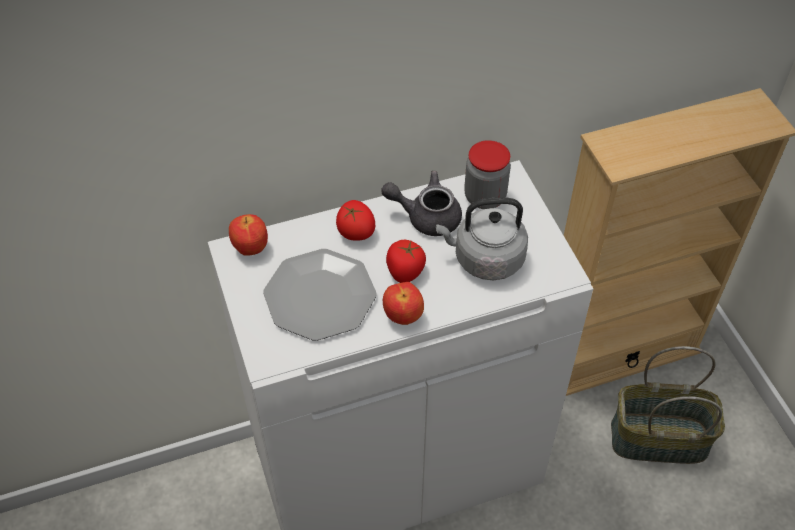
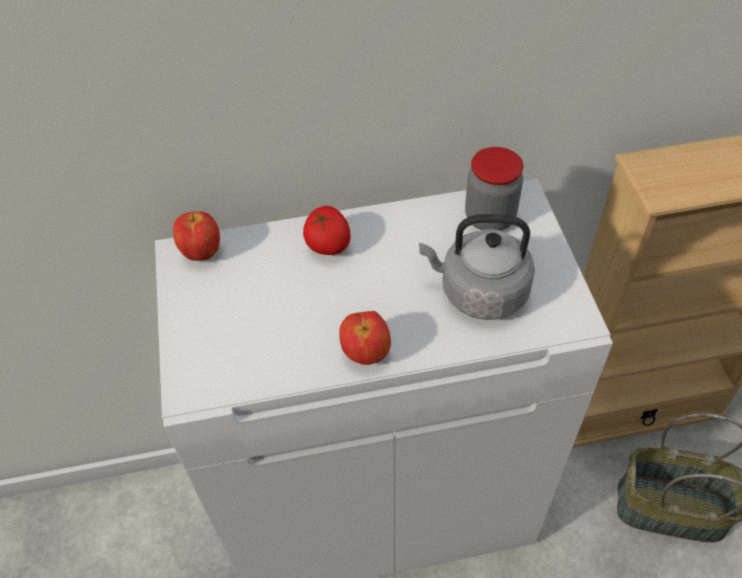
camera: 10 degrees right, 0 degrees up
(320, 296) = (270, 318): plate -> none
(405, 272) = (378, 298): tomato -> none
(426, 216) = (415, 234): grey teapot -> none

